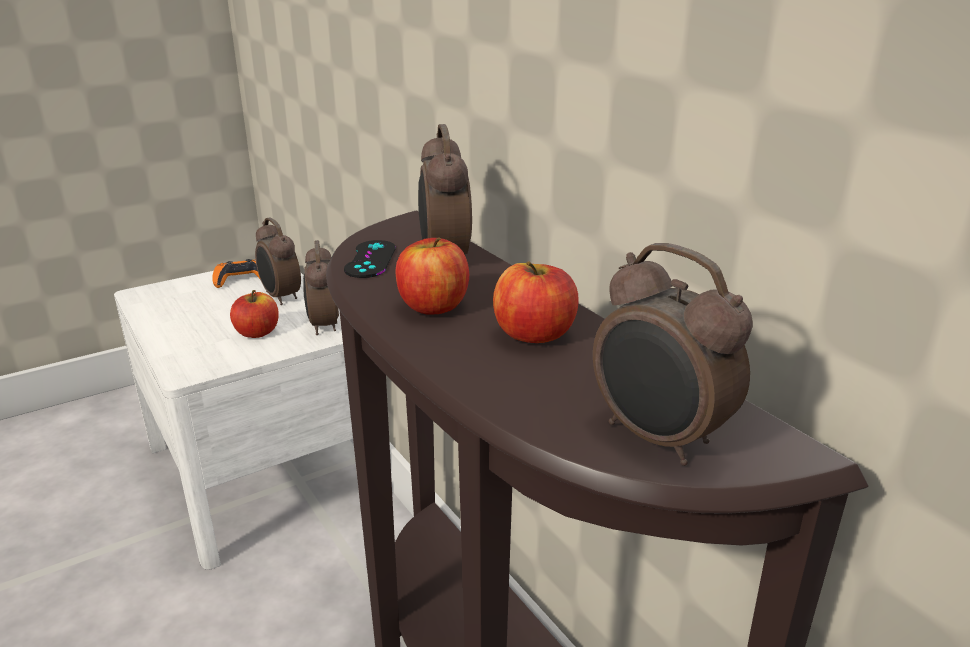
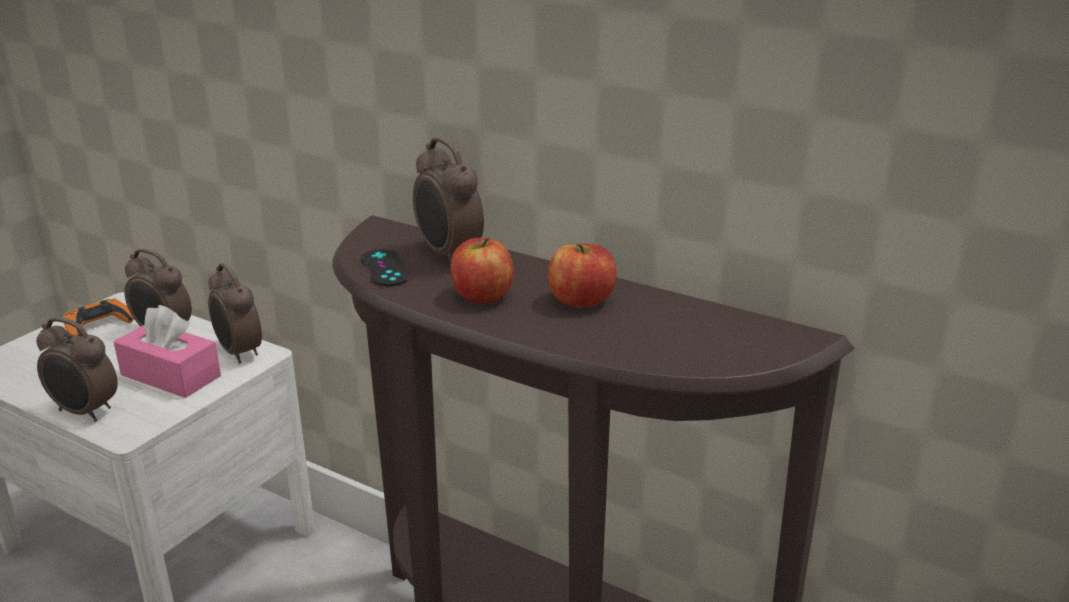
camera: 25 degrees left, 0 degrees up
(257, 332) = (171, 375): apple -> pink tissue box
(657, 439) = (724, 350): alarm clock -> alarm clock (85, 412)

